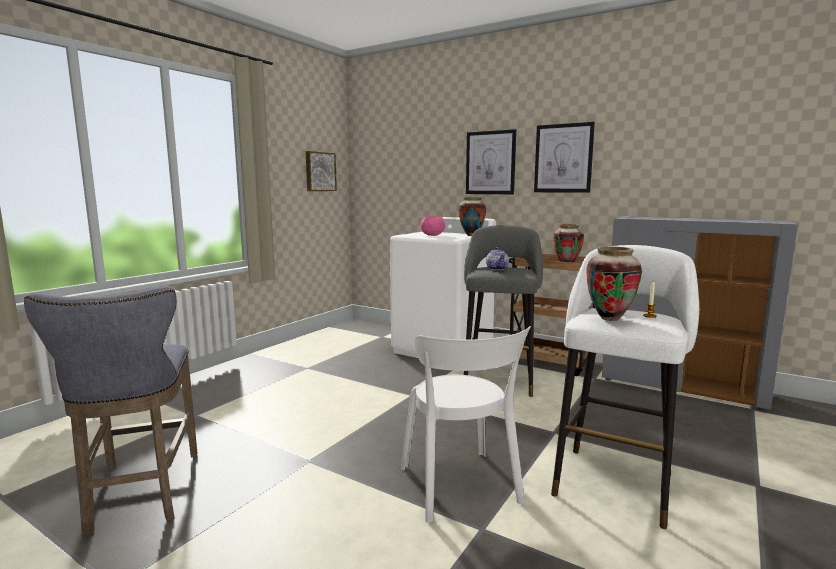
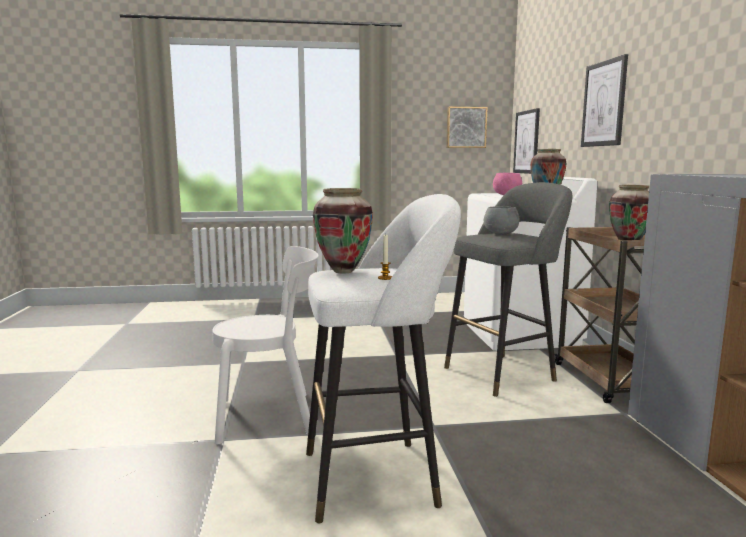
camera: 50 degrees right, 0 degrees up
(141, 495) = (156, 343): grey stool -> none
(461, 487) = (271, 416): white chair -> white chair turned 135 degrees counterclockwise
(497, 269) = (501, 234): teapot -> grey bowl
(563, 158) = (668, 88): picture -> picture (526, 142)

